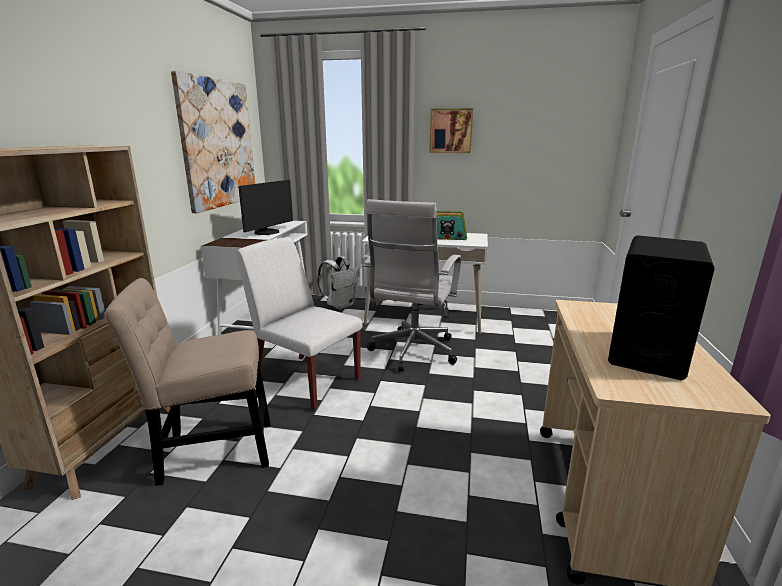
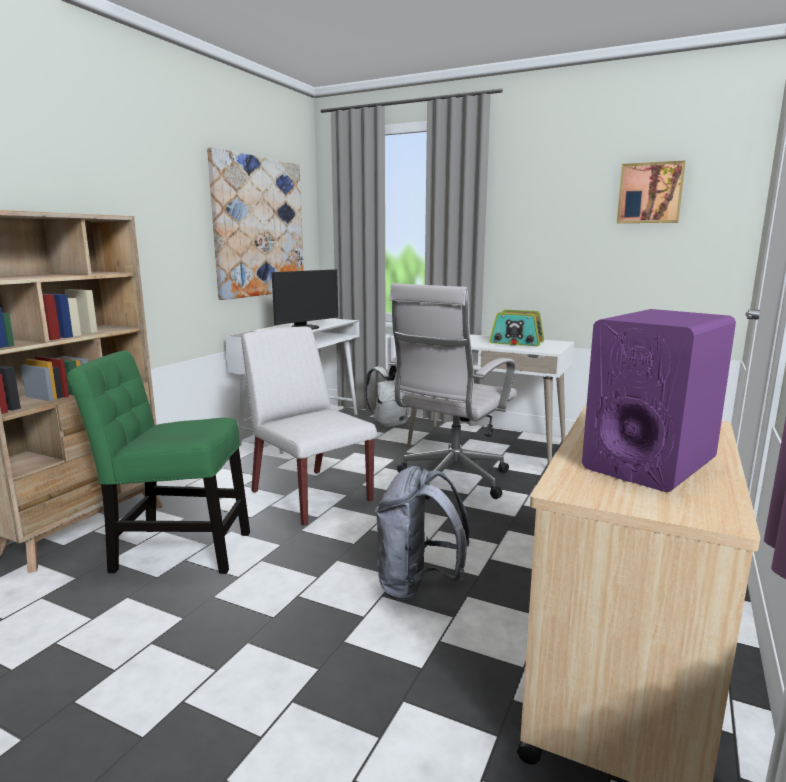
camera: 15 degrees right, 5 degrees down
(211, 451) = (176, 550): beige chair -> green chair
(431, 450) = (418, 586): none -> grey backpack
(451, 131) = (534, 212): picture -> picture (650, 193)
(646, 353) = (649, 463): black speaker -> purple speaker

